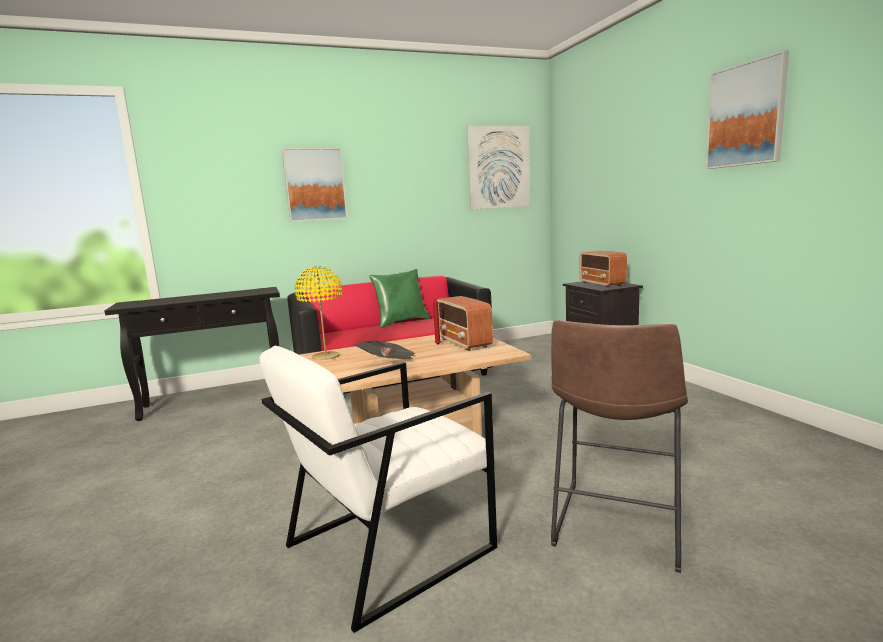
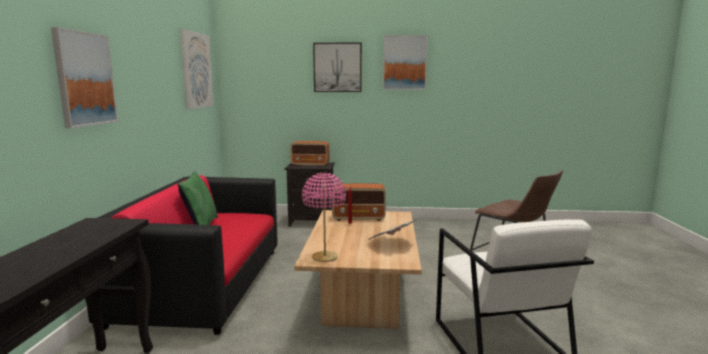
camera: 65 degrees left, 0 degrees up
(325, 357) = (325, 257): yellow table lamp -> pink table lamp
(653, 141) = (337, 67): none -> picture

